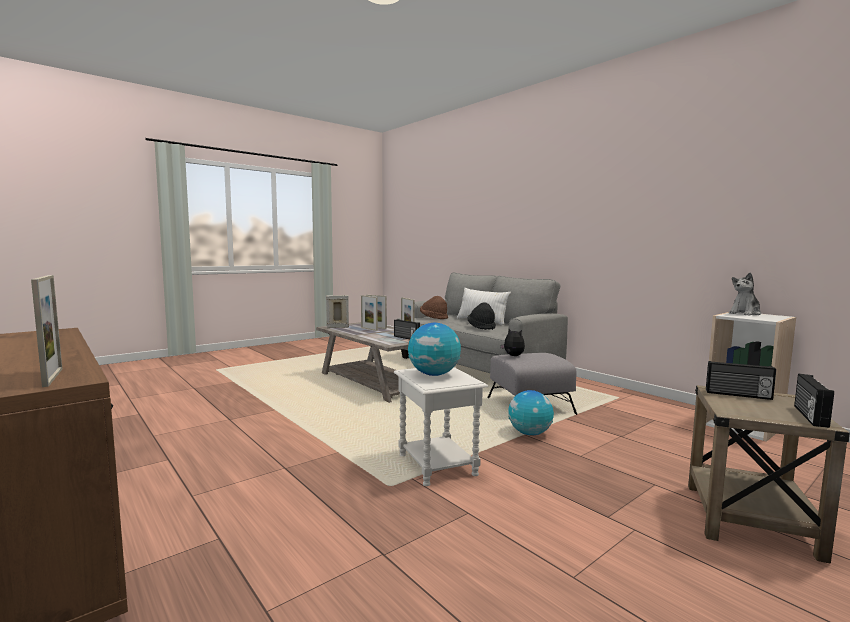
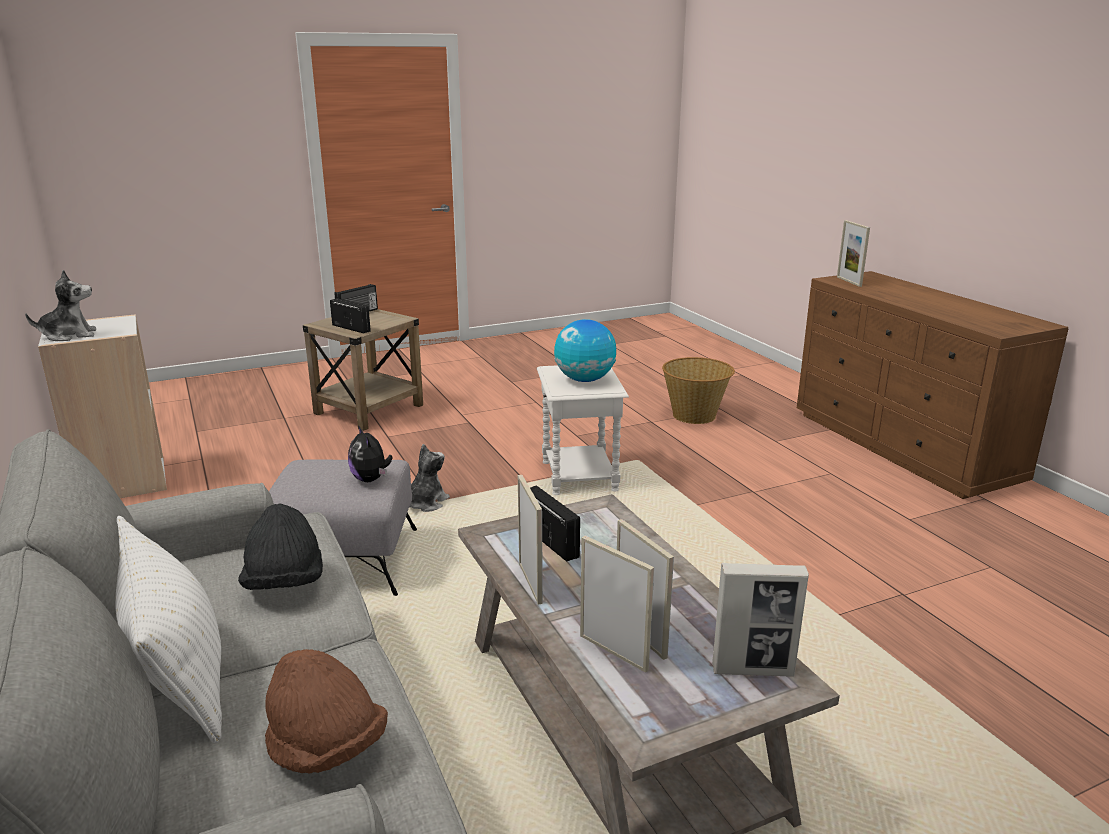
camera: 165 degrees left, 15 degrees up
(316, 581) = (695, 415): none -> basket
(530, 433) = (426, 503): globe -> plush toy

